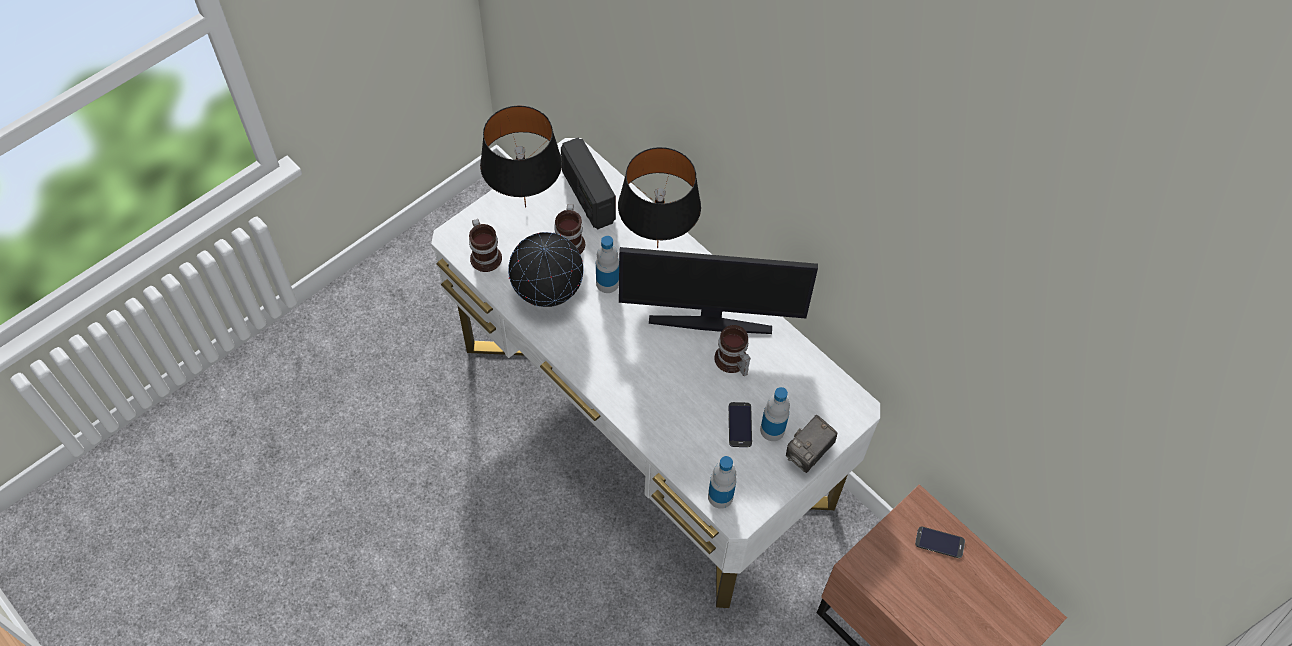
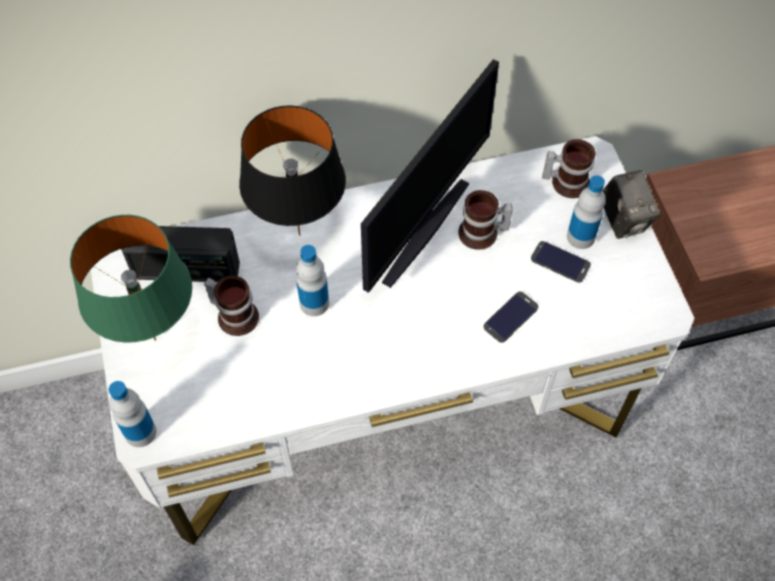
camera: 60 degrees left, 0 degrees up
(486, 255) = (194, 412): mug -> mug (566, 181)
(524, 207) = (154, 341): black table lamp -> green table lamp
(548, 295) = (292, 370): globe -> none
(720, 496) = (635, 319): bottle -> bottle (140, 432)
(939, 542) = (714, 187): phone -> phone (511, 317)

